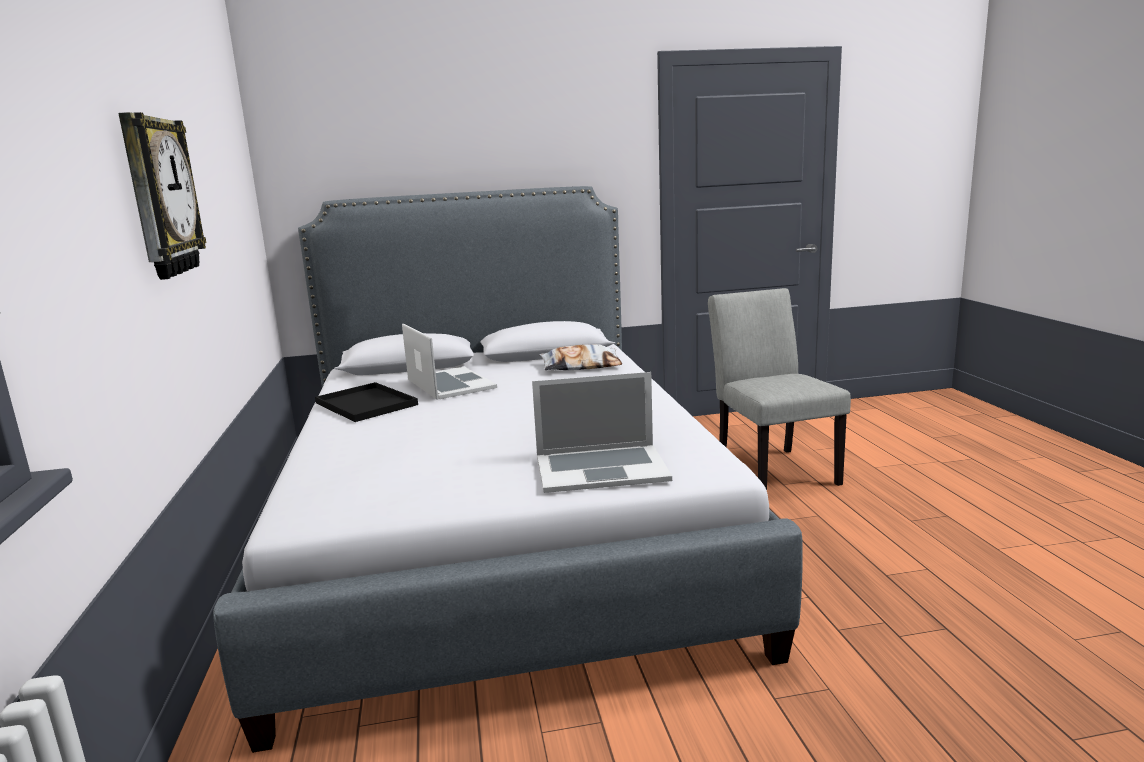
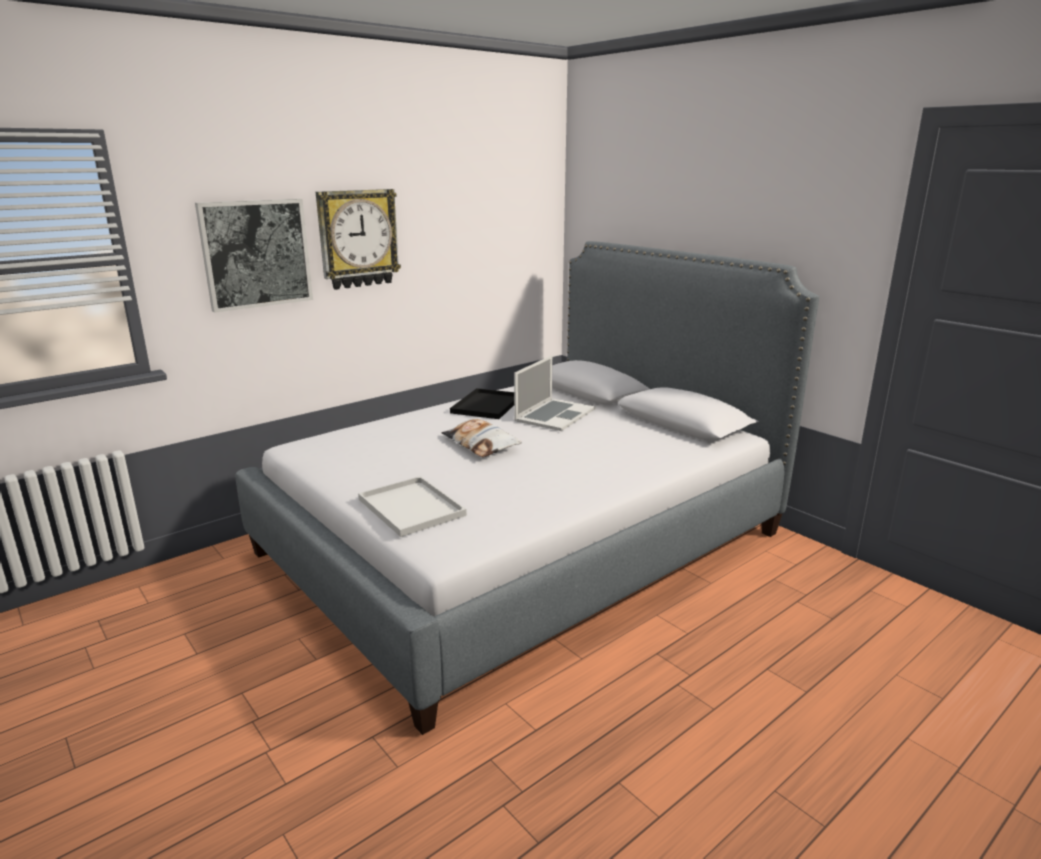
camera: 60 degrees right, 5 degrees up
(89, 218) = (256, 254): none -> picture
(581, 366) = (658, 444): pillow -> pillow (481, 444)
(601, 468) = (413, 508): laptop -> white tray
(771, 468) = (798, 652): grey chair -> none

